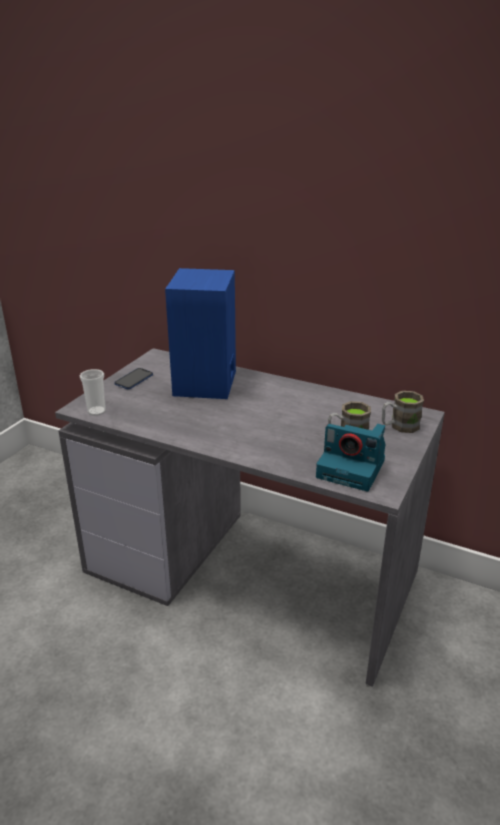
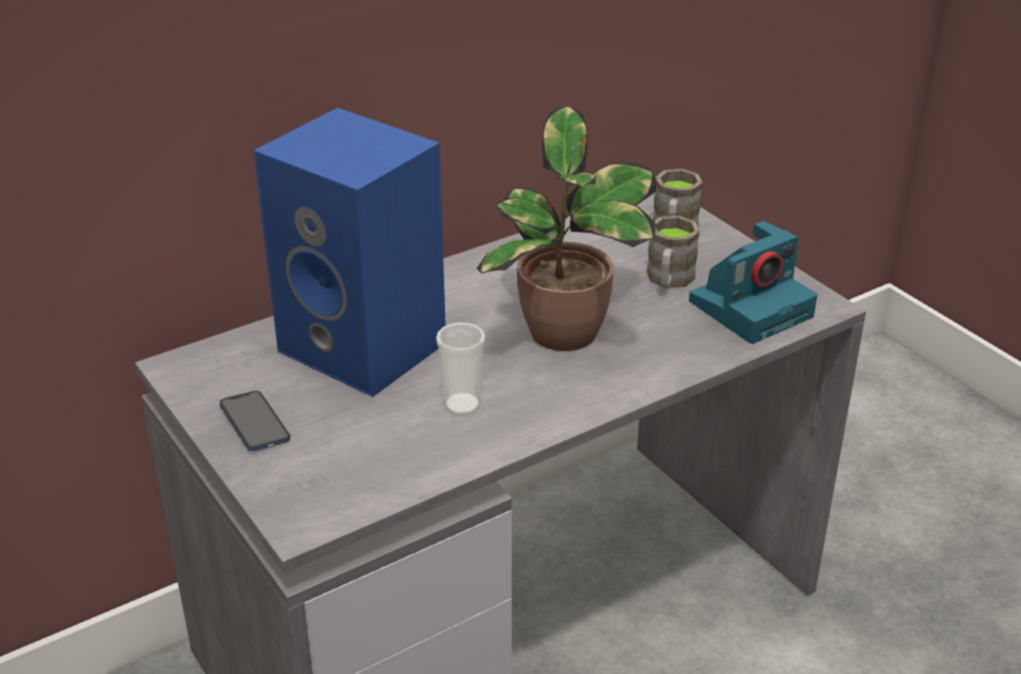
camera: 60 degrees left, 5 degrees up
(96, 411) = (339, 503): cup -> cup (462, 405)
(264, 424) = (565, 335): none -> potted plant

